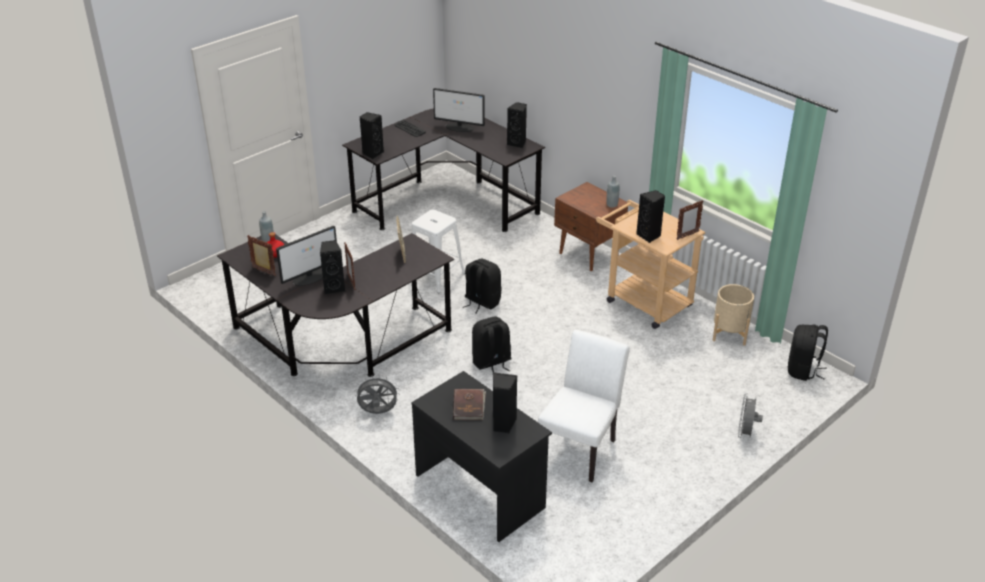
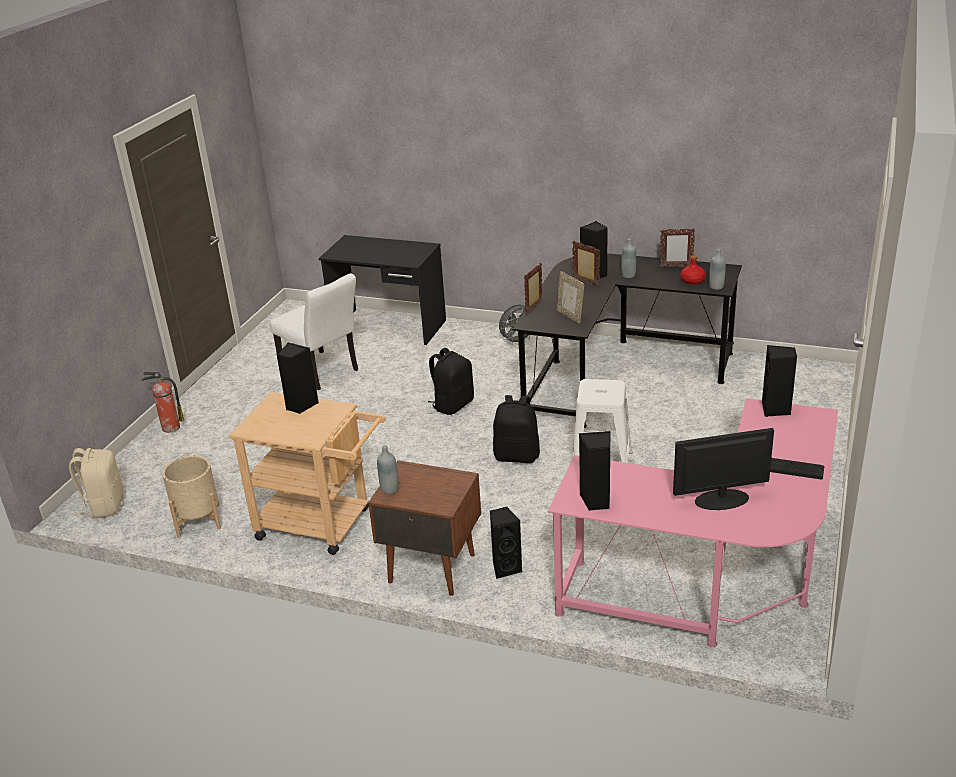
camera: 155 degrees right, 5 degrees down
(310, 277) = (628, 275): monitor -> grey bottle
(446, 201) = (715, 581): black desk -> pink desk
(469, 406) = (393, 252): brown book -> none
(503, 424) = (358, 251): black speaker -> black speaker (505, 568)
(580, 448) = (323, 372): white chair -> white chair turned 45 degrees counterclockwise
(687, 236) = (251, 420): picture frame -> picture frame (534, 308)
(745, 433) = (170, 428): grey fan -> fire extinguisher
(803, 370) = (104, 506): black backpack -> beige backpack

